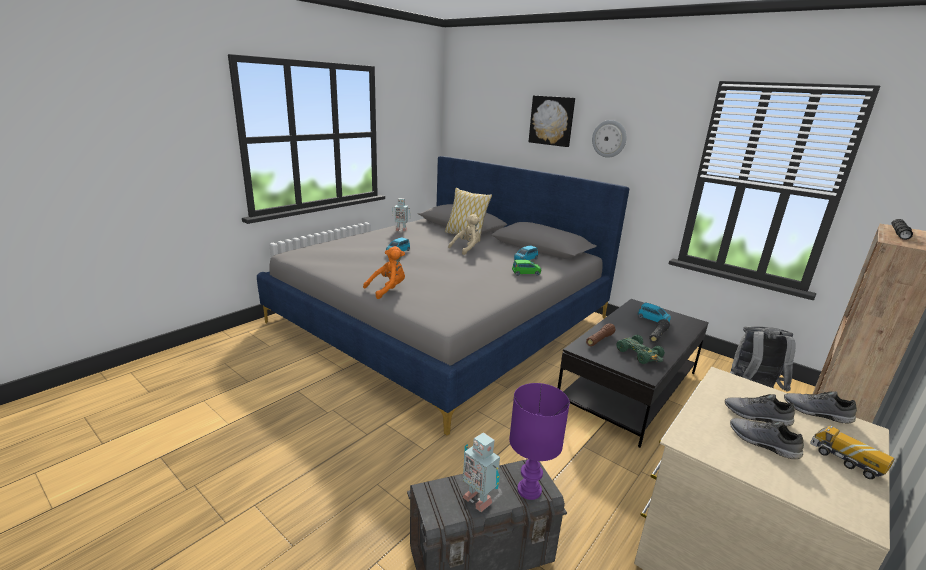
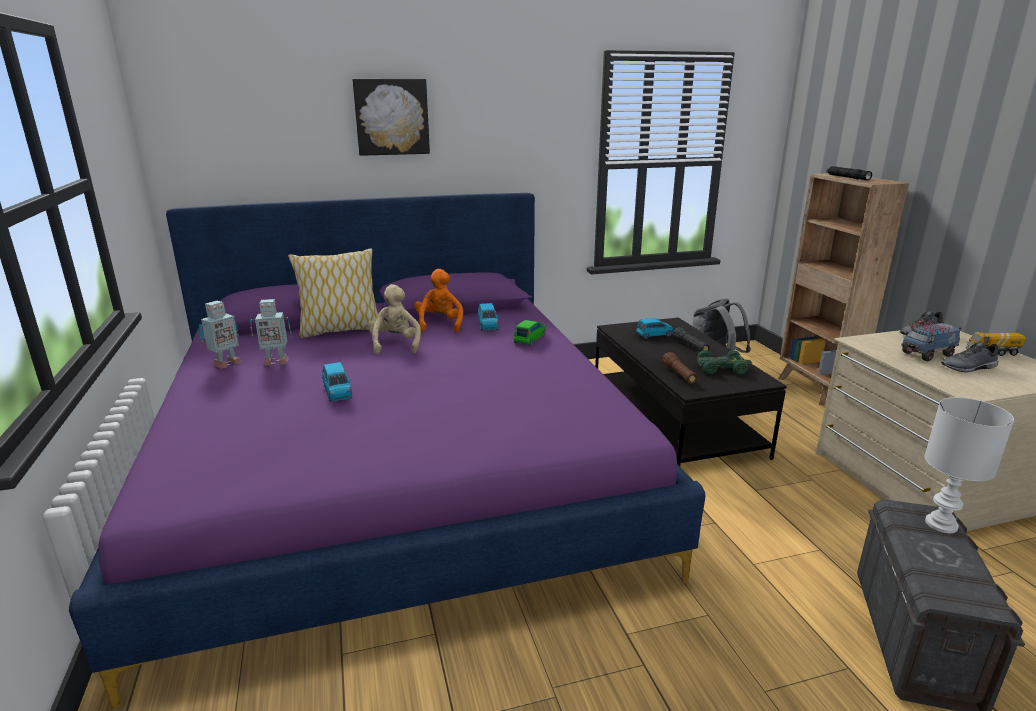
camera: 55 degrees left, 0 degrees up
(388, 289) = (480, 443): orange plush toy -> orange plush toy (439, 324)
(443, 320) = (398, 475): grey bed -> purple bed
(478, 498) = (956, 563): toy robot -> toy robot (275, 361)
(528, 489) = (940, 525): purple table lamp -> white table lamp
(609, 139) = (486, 133): wall clock -> none
(756, 416) = (927, 354): grey shoe -> toy truck

